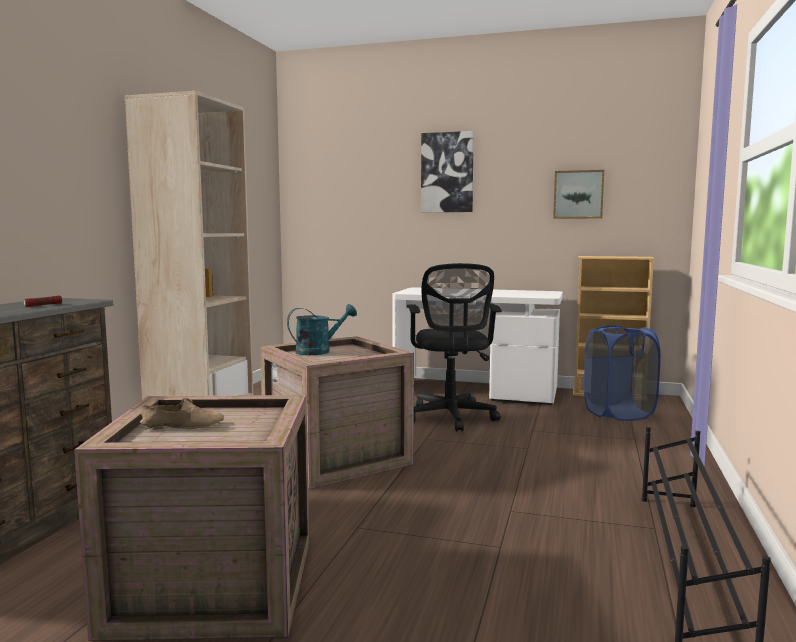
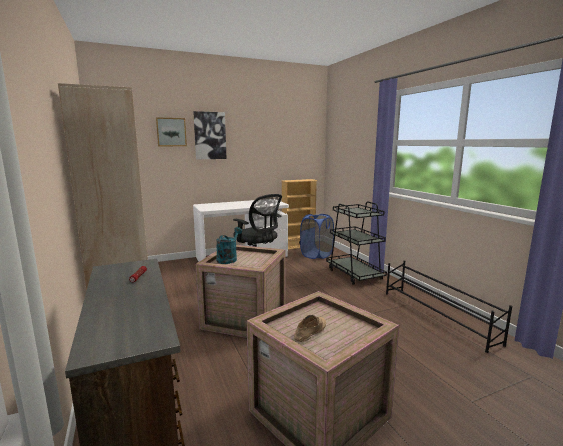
camera: 40 degrees left, 5 degrees up
(578, 194) = (278, 149): picture -> picture (171, 132)
(637, 456) = (354, 274): none -> black cart

